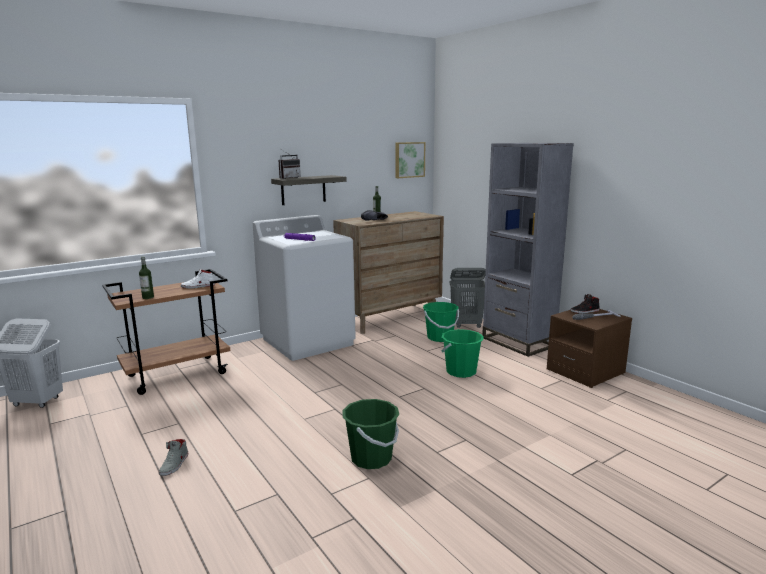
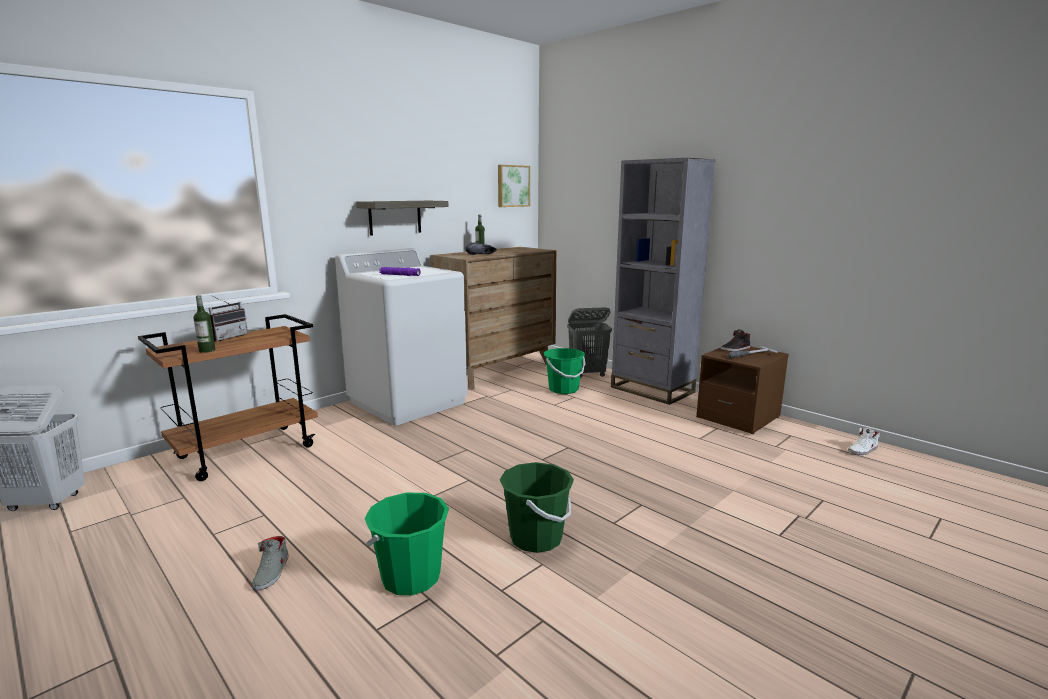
camera: 10 degrees left, 0 degrees up
(198, 286) = (272, 335): white shoe -> white shoe (863, 450)
(288, 177) = (378, 201): radio -> radio (227, 337)
(461, 371) = (603, 426): green bucket -> green bucket (411, 577)

